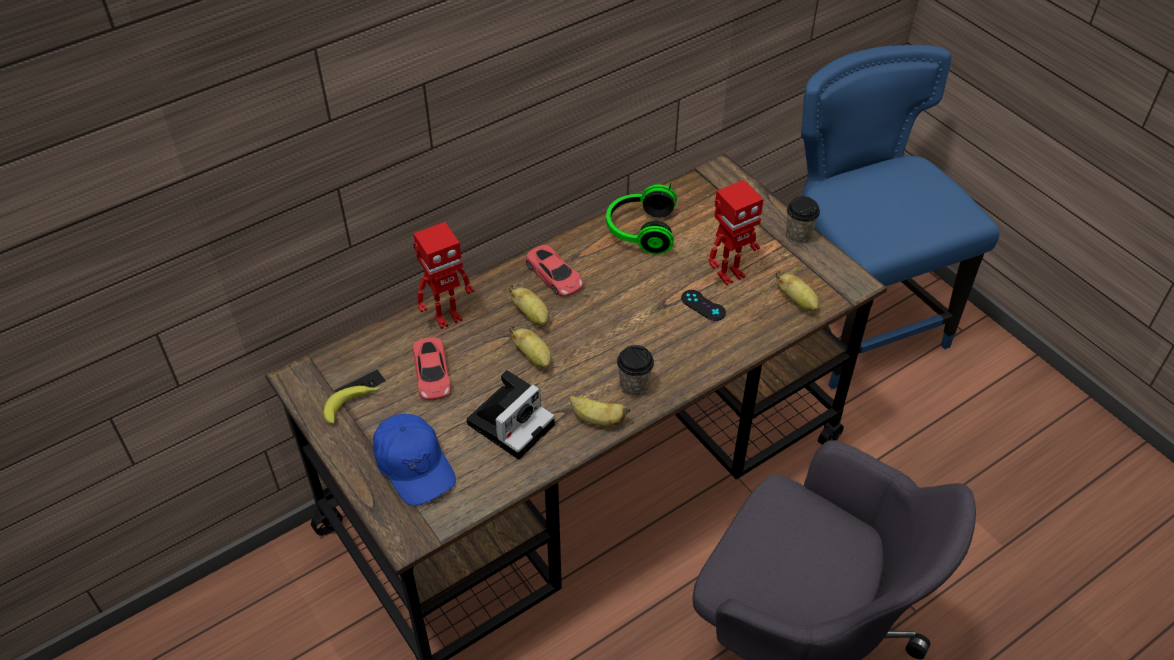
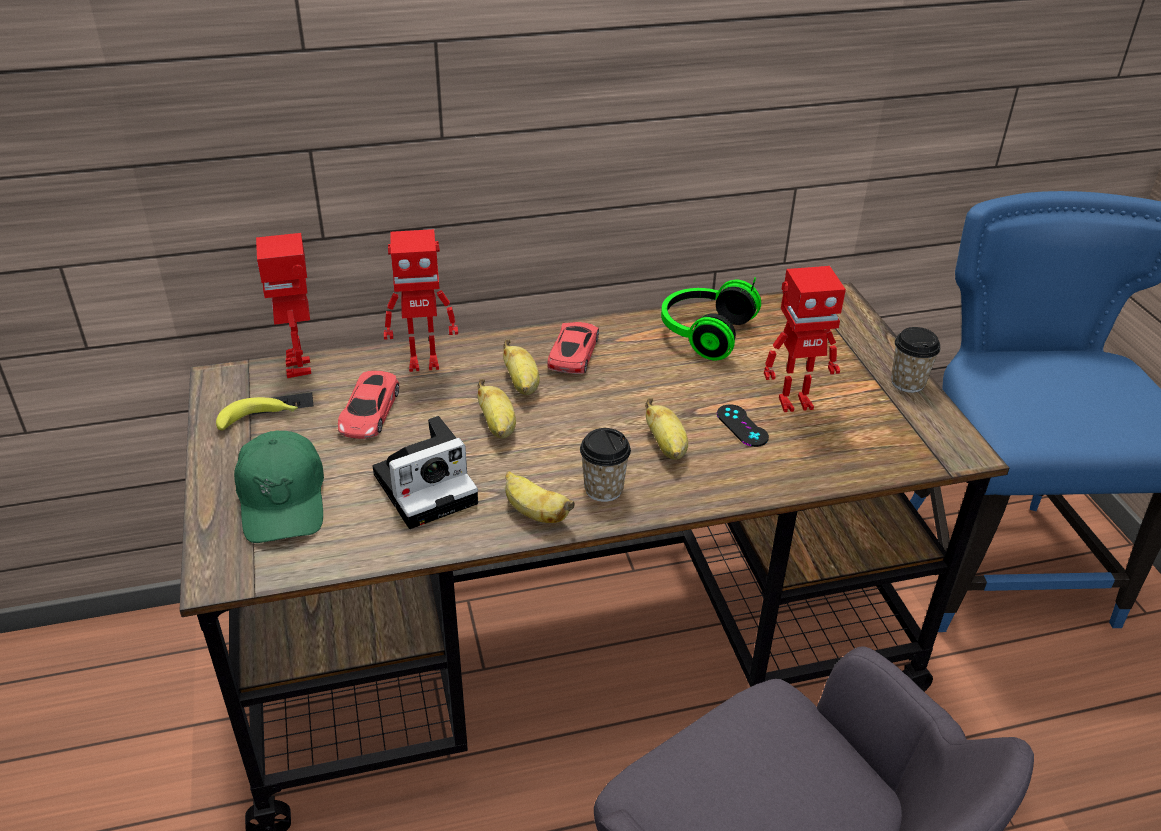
camera: 20 degrees right, 10 degrees down
(354, 350) = (300, 367): none -> toy robot
(414, 465) = (283, 499): blue cap -> green cap
(554, 275) = (574, 352): red toy car -> red toy car turned 150 degrees counterclockwise
(797, 301) = (873, 452): banana -> banana (667, 446)

